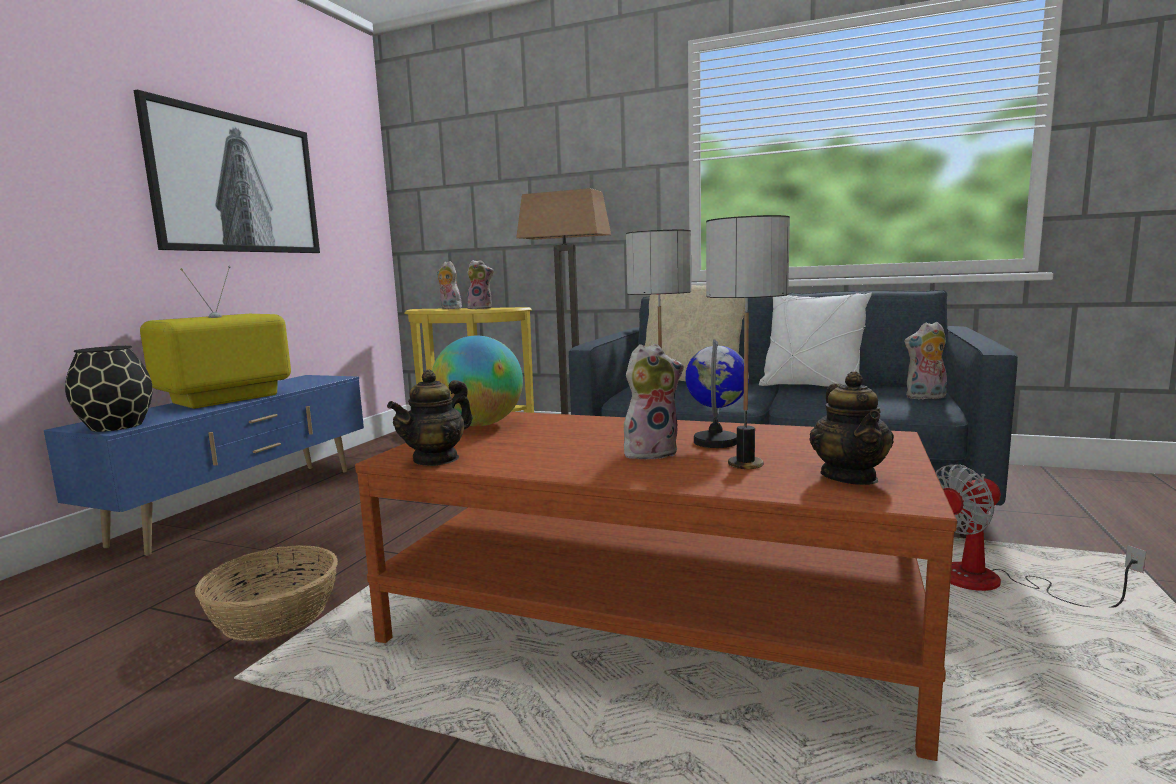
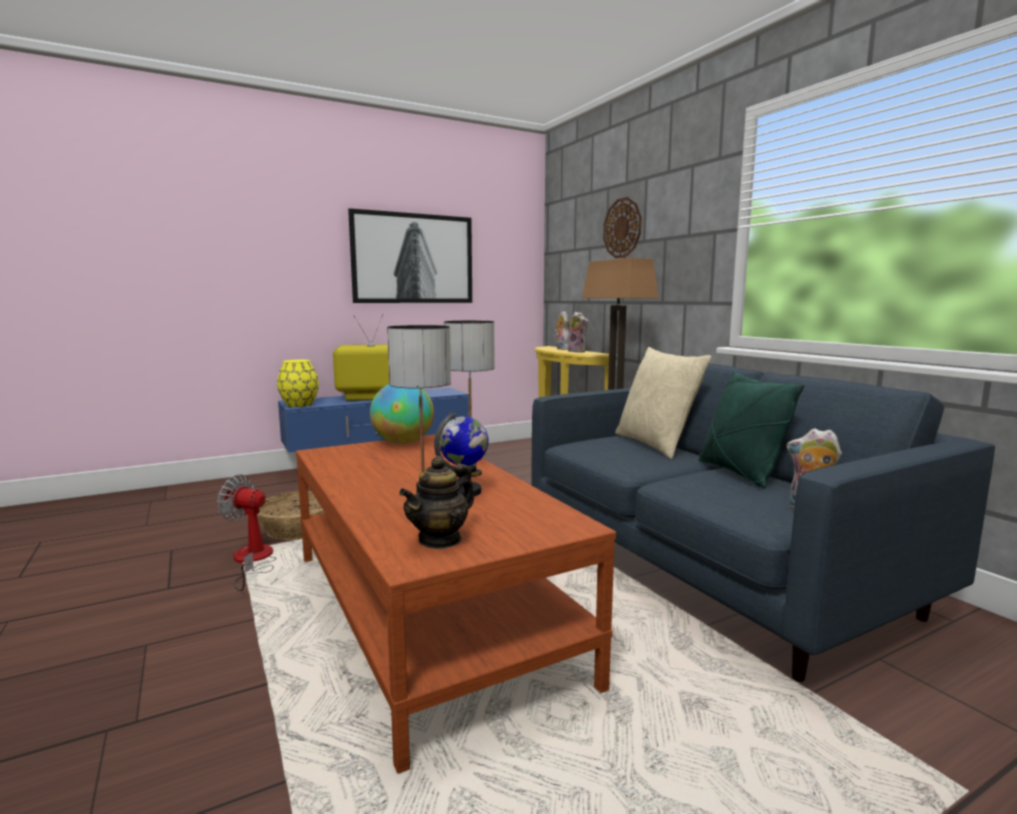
camera: 40 degrees right, 0 degrees up
(115, 426) = (299, 404): black vase -> yellow vase
(436, 459) = (324, 458): teapot -> none
(526, 160) = (622, 228): none -> wall clock
(651, 452) = (411, 486): plush toy -> none
(811, 387) = (739, 473): white pillow -> green pillow
(993, 583) = (724, 723): fan -> fan (252, 561)

